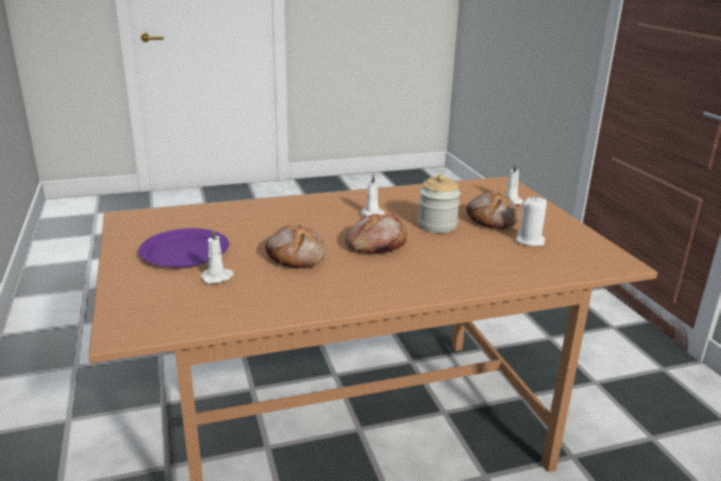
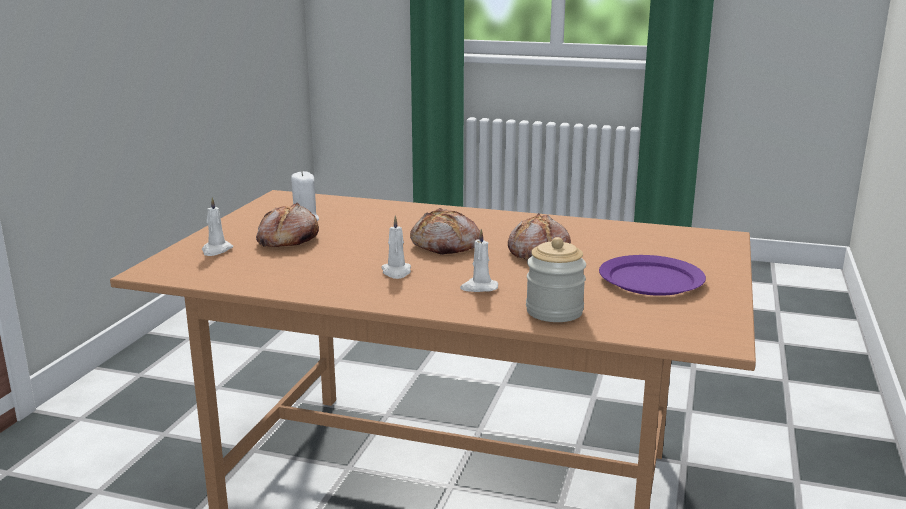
camera: 145 degrees left, 5 degrees down
(218, 277) = (628, 253): white candle -> white candle (478, 288)
(437, 225) = (352, 247): jar -> jar (554, 311)

